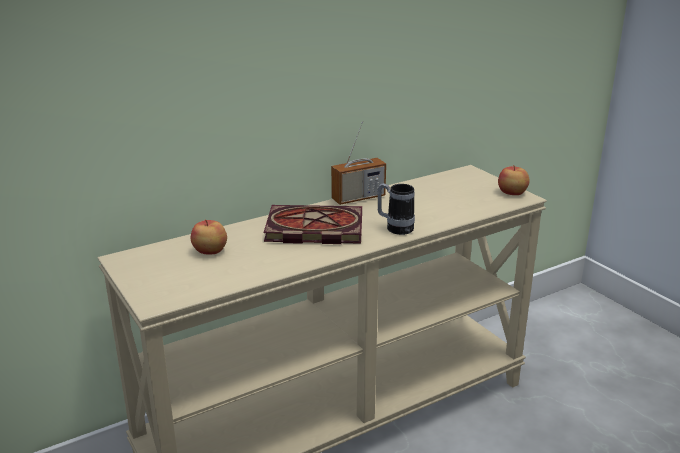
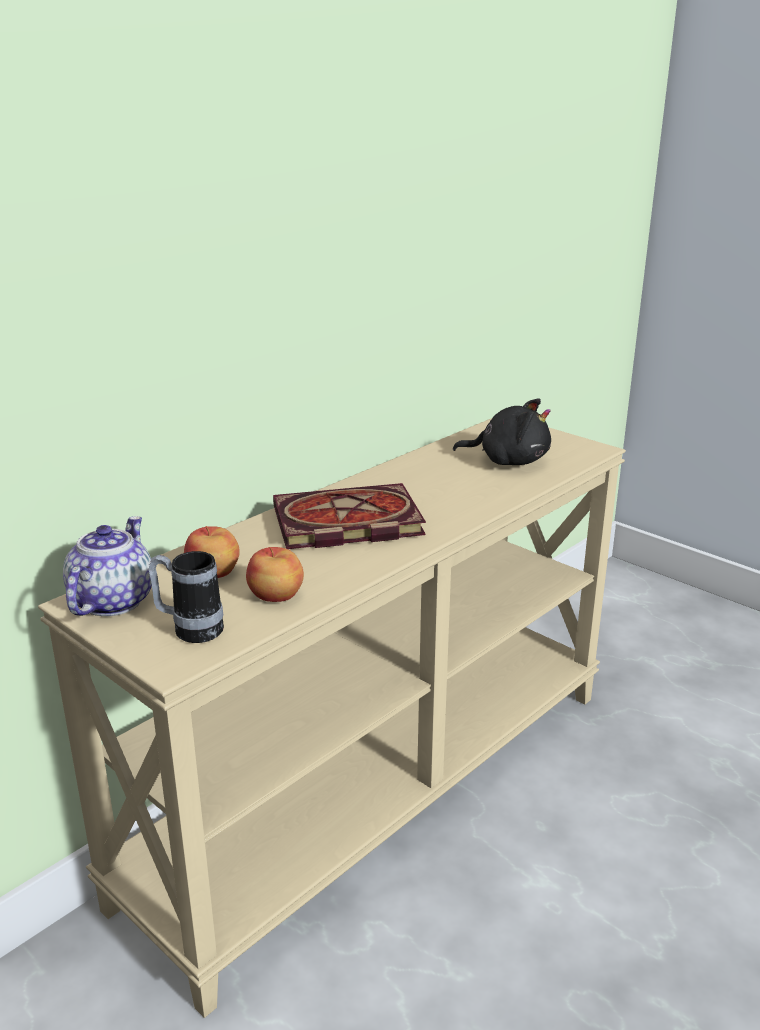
camera: 15 degrees left, 0 degrees up
(140, 260) = (111, 601): none -> teapot
(358, 198) = (382, 473): radio -> none
(395, 228) = (457, 508): mug -> mug (190, 630)
(453, 199) = (508, 461): none -> black plush toy
(512, 193) = (578, 445): apple -> apple (276, 596)

